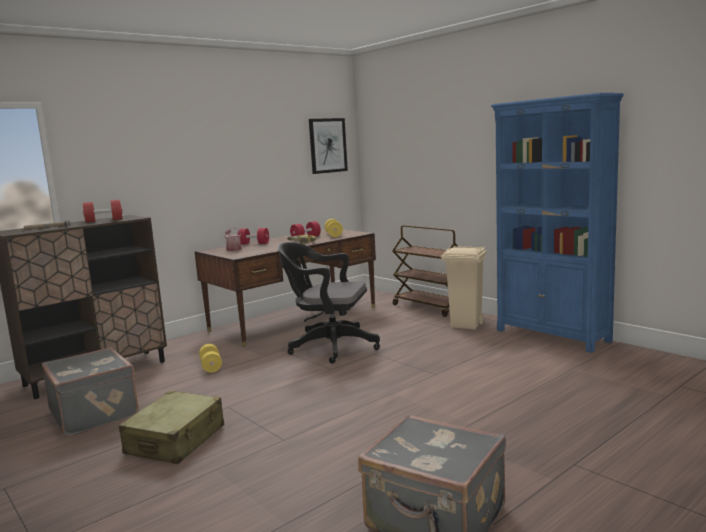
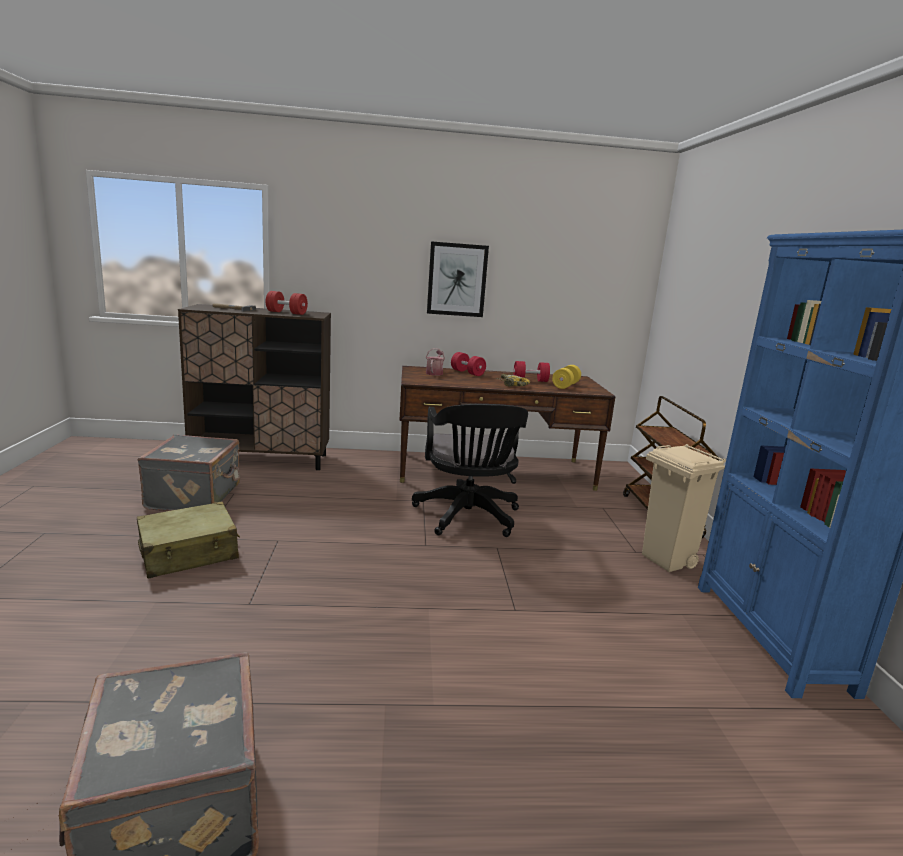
camera: 35 degrees right, 5 degrees up
(211, 367) = (340, 491): yellow dumbbell -> none
(327, 145) = (610, 271): picture -> picture (457, 279)
(329, 347) = (468, 518): black office chair -> black office chair turned 150 degrees counterclockwise

